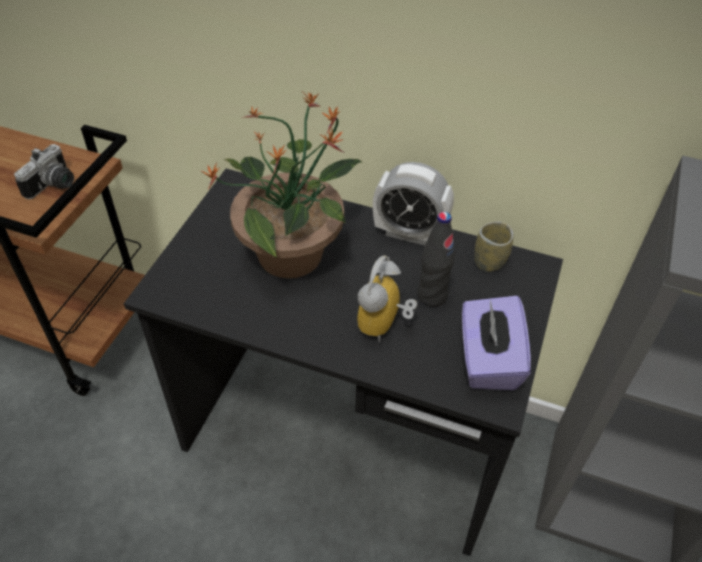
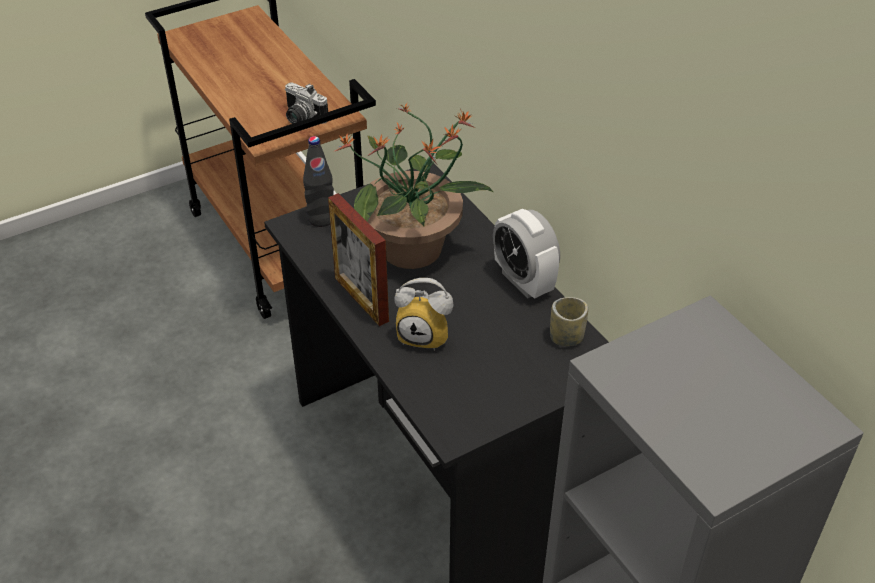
camera: 40 degrees right, 5 degrees down
(54, 186) = (301, 118): camera -> camera turned 60 degrees clockwise
(295, 326) = (361, 299): none -> picture frame
(384, 325) = (426, 335): alarm clock -> alarm clock turned 135 degrees counterclockwise
(432, 296) = (487, 335): black bottle -> black bottle (321, 219)
(487, 360) = (478, 403): purple tissue box -> none

